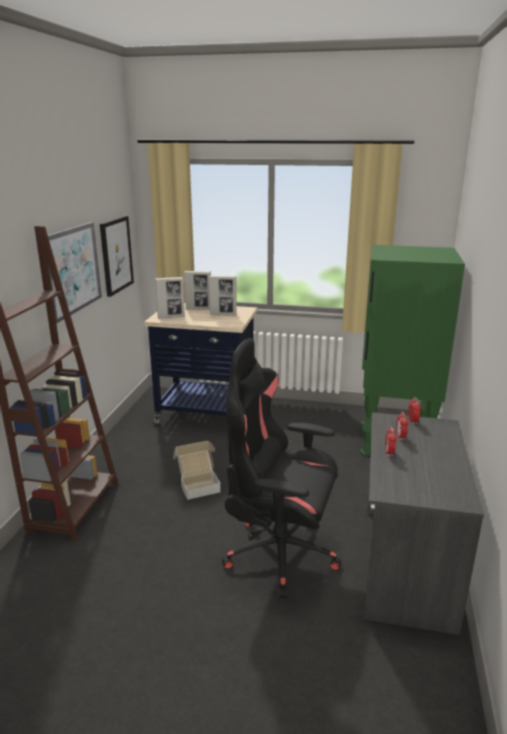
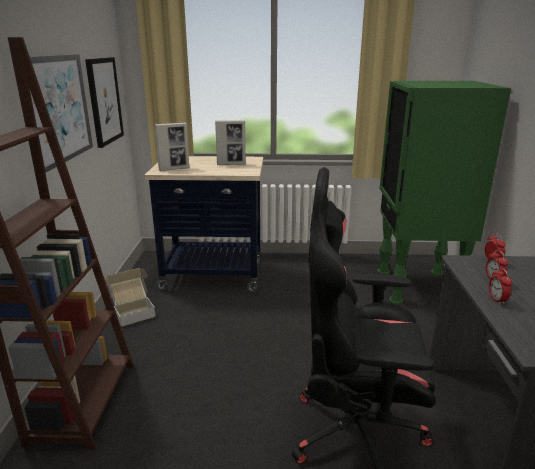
camera: 10 degrees left, 0 degrees up
(198, 309) = (201, 160): picture frame -> none
(198, 484) = (229, 356): cardboard box -> cardboard box (132, 312)

